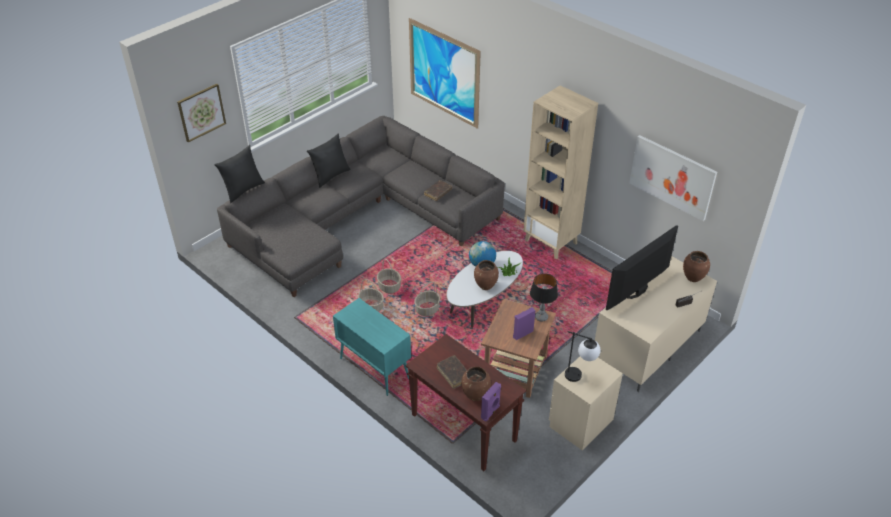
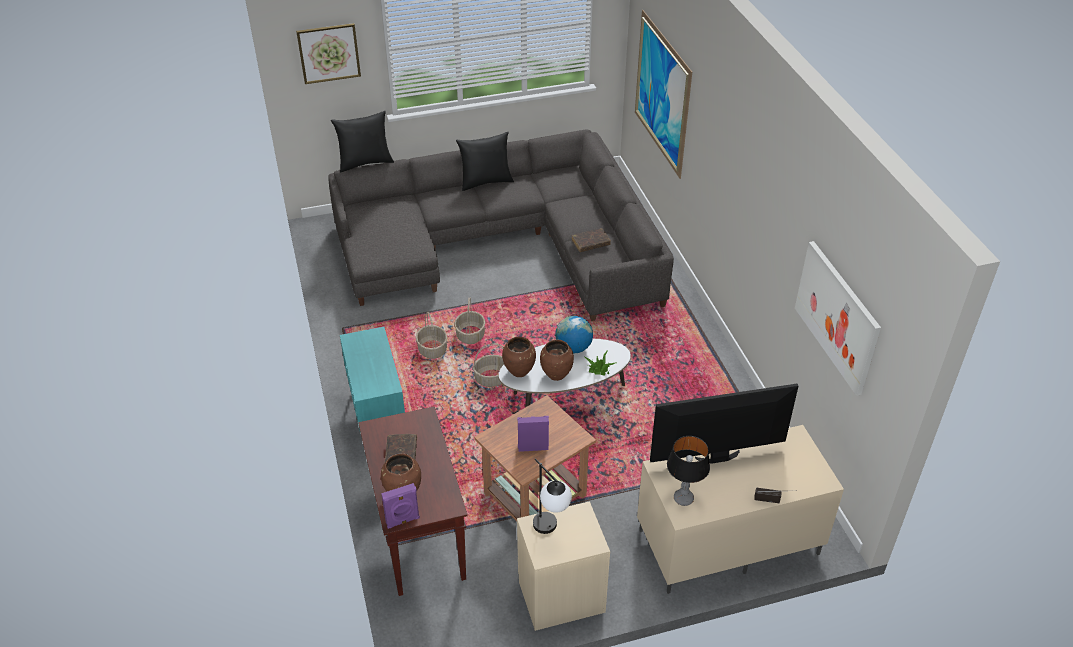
camera: 30 degrees right, 0 degrees up
(541, 317) = (573, 437): table lamp -> table lamp (683, 499)
(551, 242) = (709, 359): beige bookcase -> none
(693, 278) = (812, 471): brown vase -> brown vase (519, 371)

